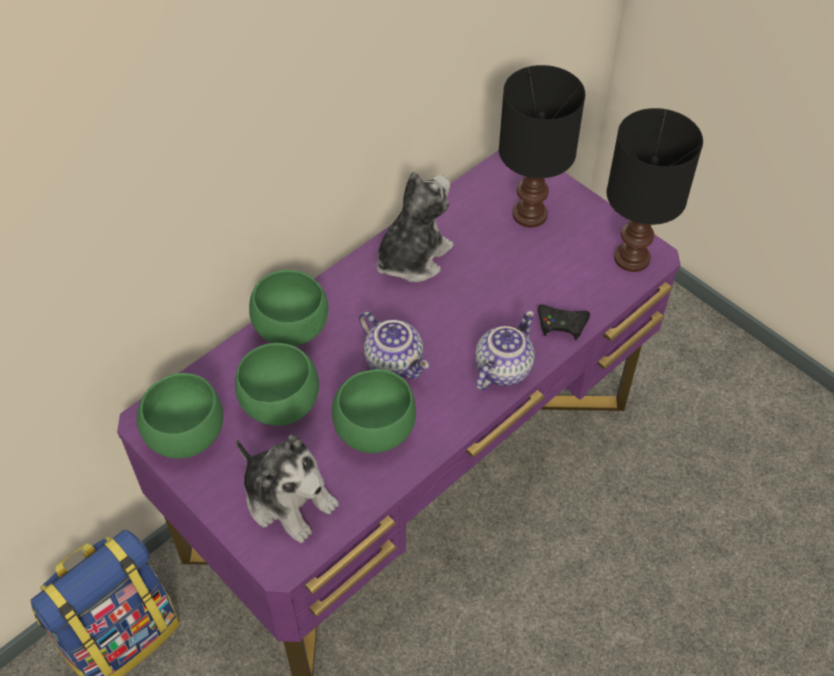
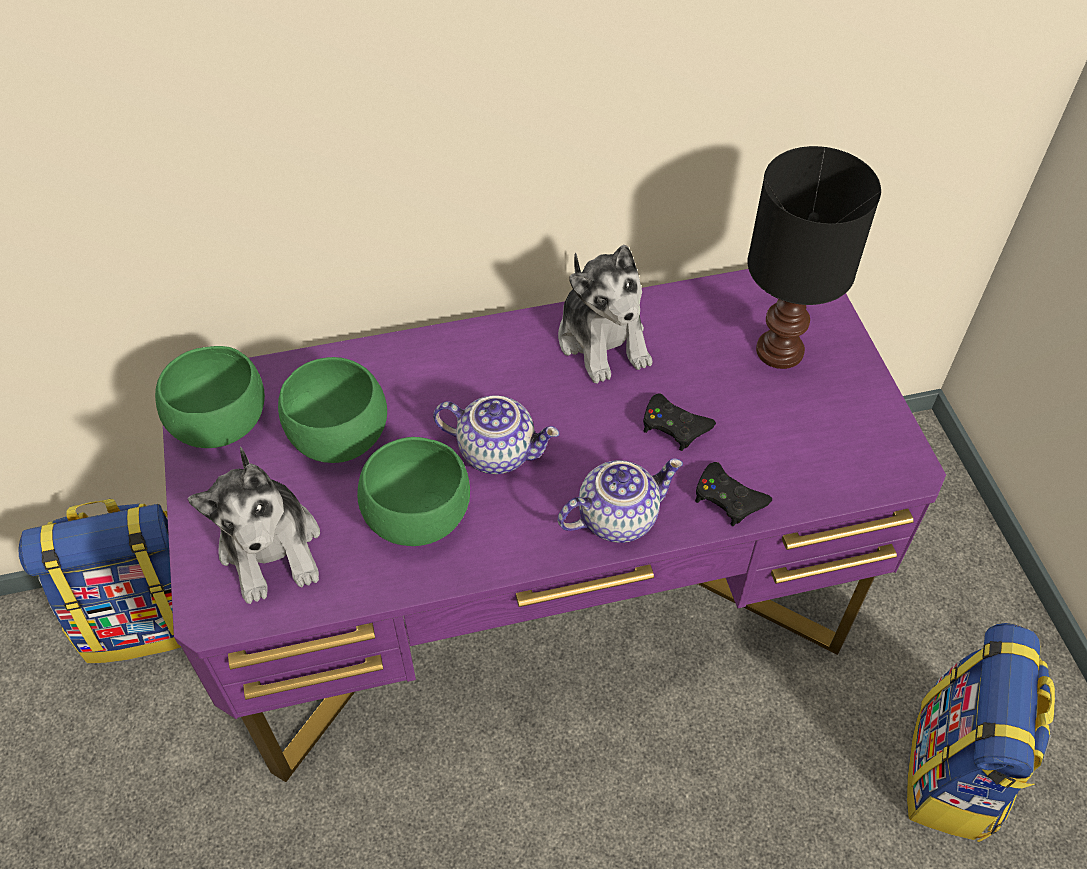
camera: 30 degrees right, 0 degrees up
(293, 328) = (414, 361): green bowl -> none
(395, 362) = (498, 451): teapot -> teapot turned 60 degrees counterclockwise
(412, 257) = (603, 340): plush toy -> plush toy turned 90 degrees clockwise
(497, 293) = (674, 426): none -> black game controller
(631, 259) = (874, 459): black table lamp -> none
(735, 448) = (954, 772): none -> backpack

